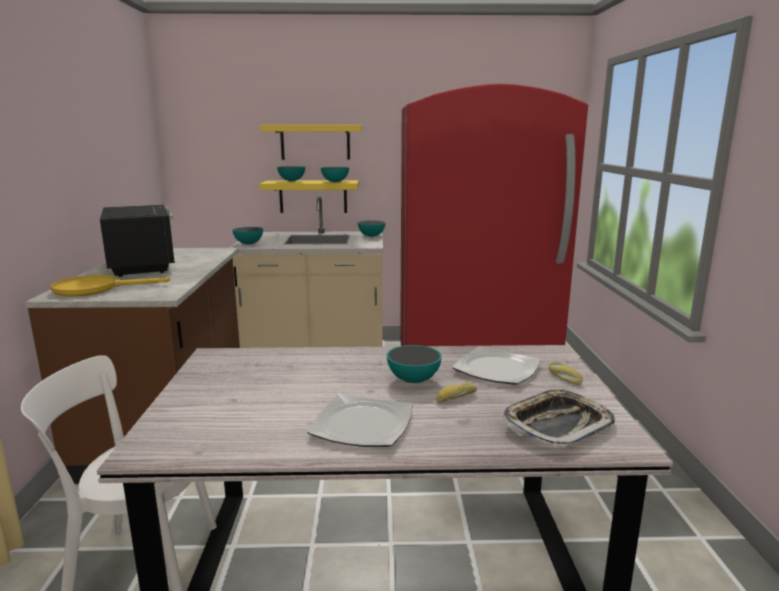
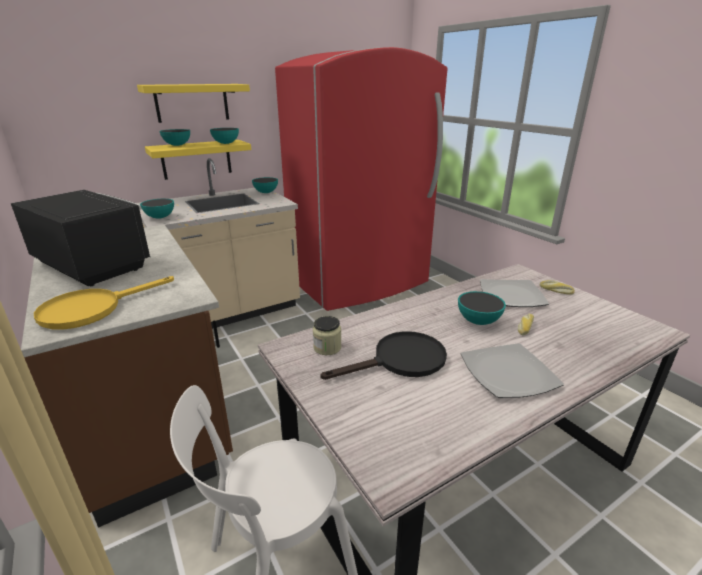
camera: 30 degrees left, 10 degrees up
(242, 363) = (327, 347): none -> jar
(282, 388) = (400, 361): none -> black frying pan
(557, 424) = (606, 328): tray -> none

